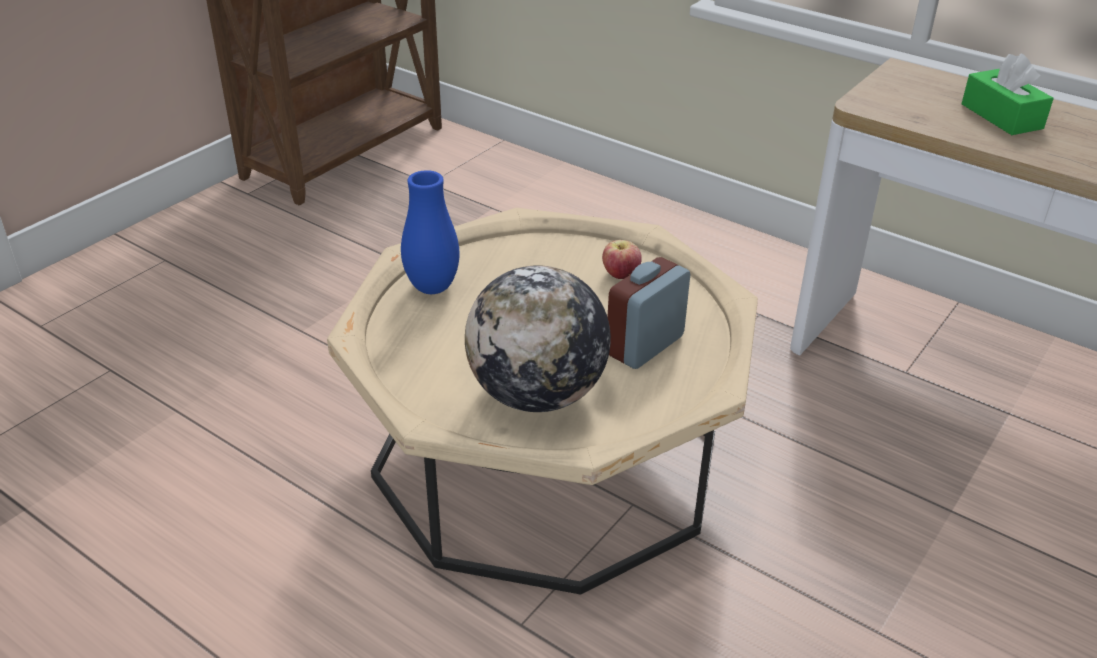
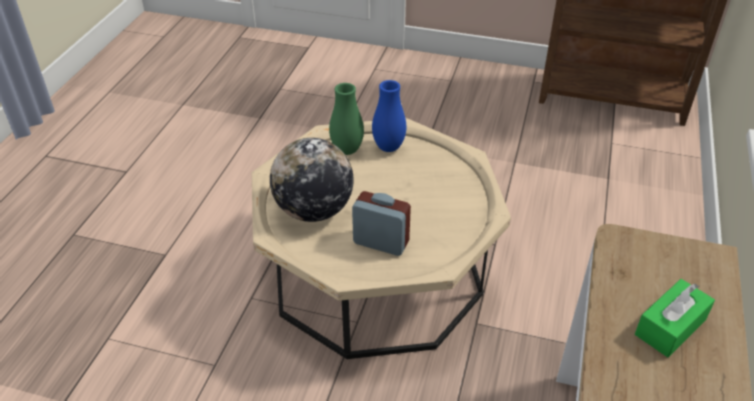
camera: 70 degrees right, 5 degrees up
(408, 328) = (347, 150): none -> green vase
(620, 275) = (449, 216): apple -> none

